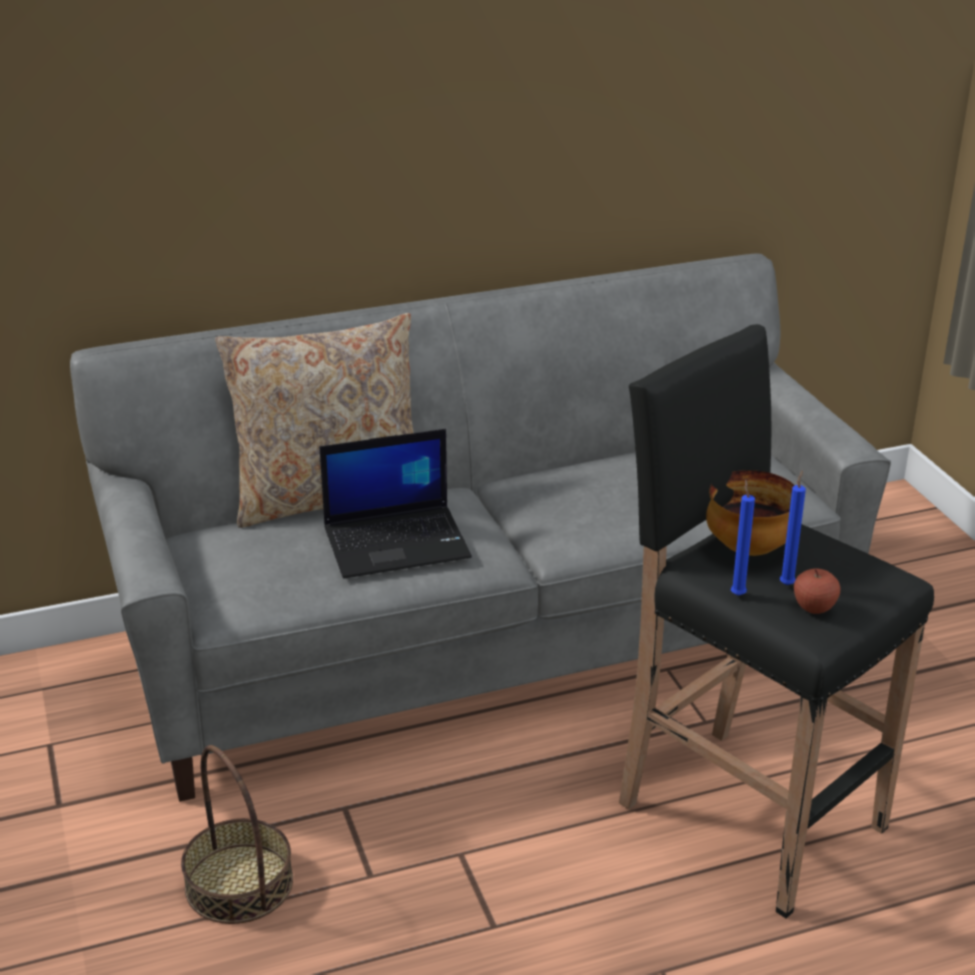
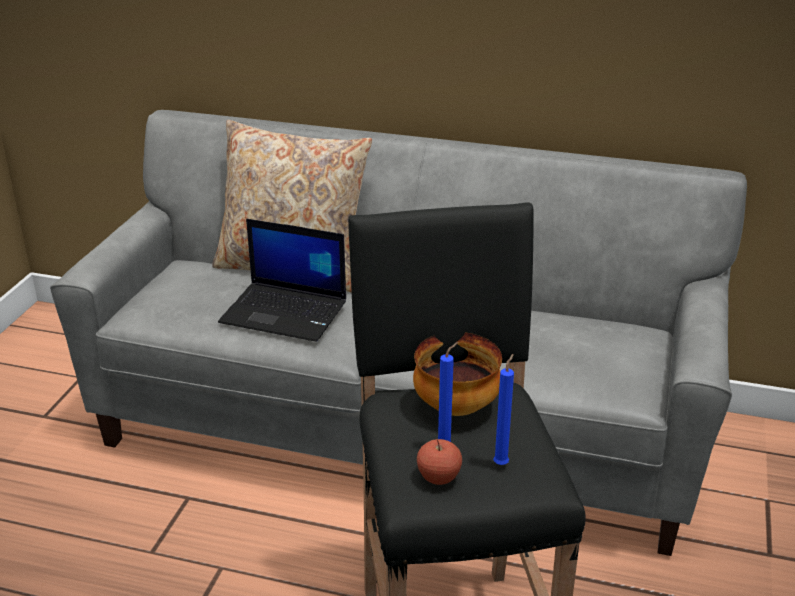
camera: 35 degrees right, 0 degrees up
(238, 883) = (76, 515): basket -> none
(737, 594) = (393, 438): blue candle -> blue candle (502, 463)

